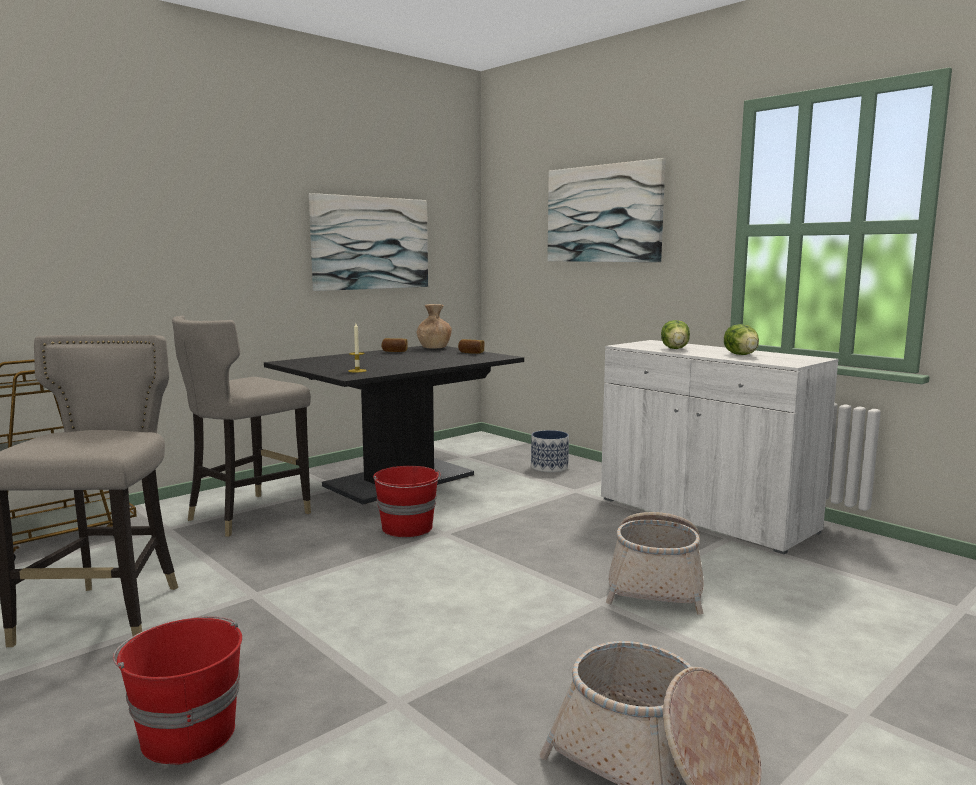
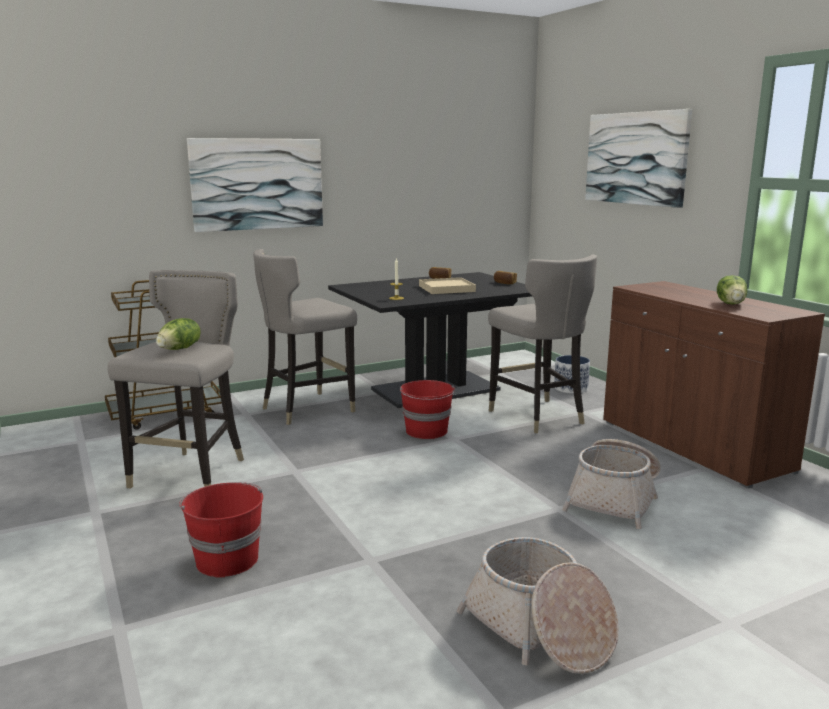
camera: 15 degrees right, 5 degrees up
(370, 243) = (426, 182): picture -> picture (257, 184)
(410, 360) = (447, 289): none -> beige tray
(434, 348) = (476, 276): brown vase -> none
(528, 499) = (538, 416): none -> grey stool
(675, 349) = (675, 293): lettuce -> lettuce (180, 349)
(704, 515) = (692, 446): white cabinet -> brown cabinet

